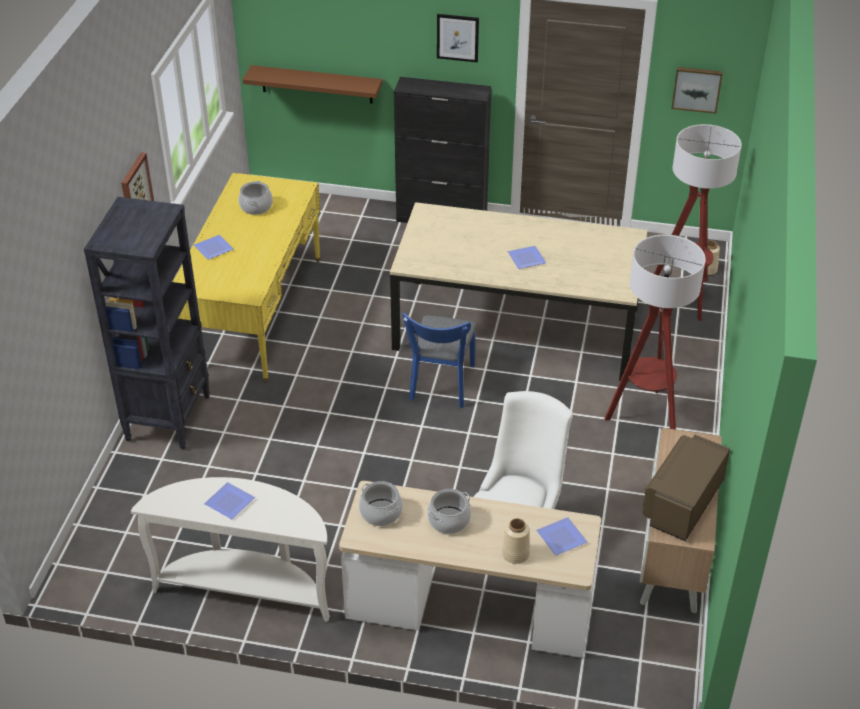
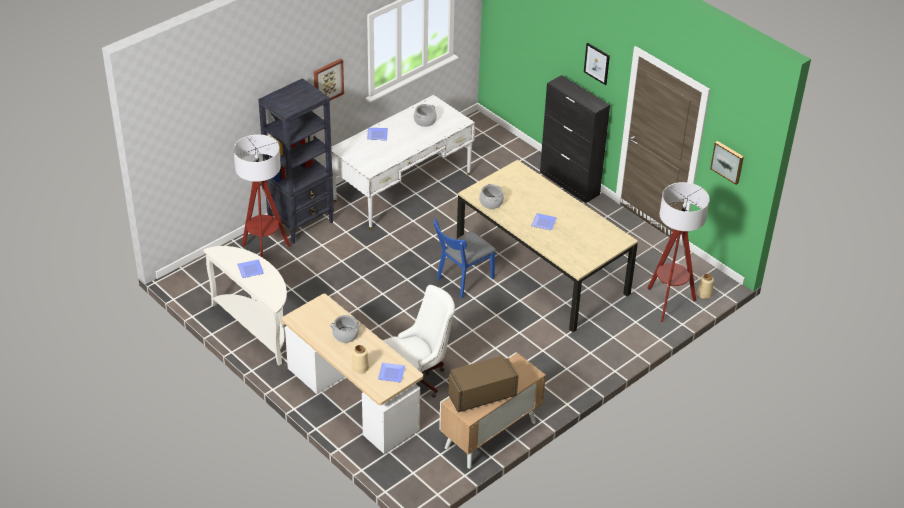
camera: 35 degrees right, 0 degrees up
(254, 312) = (402, 187): yellow desk -> white desk
(316, 84) = (519, 59): brown shelf -> none
(381, 512) = (317, 313): cooking pot -> cooking pot (491, 202)
(645, 416) = (561, 357): floor lamp -> floor lamp (264, 254)

